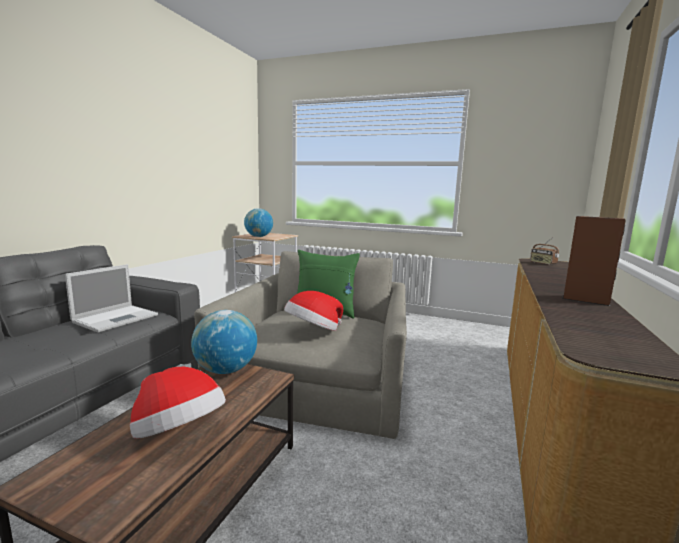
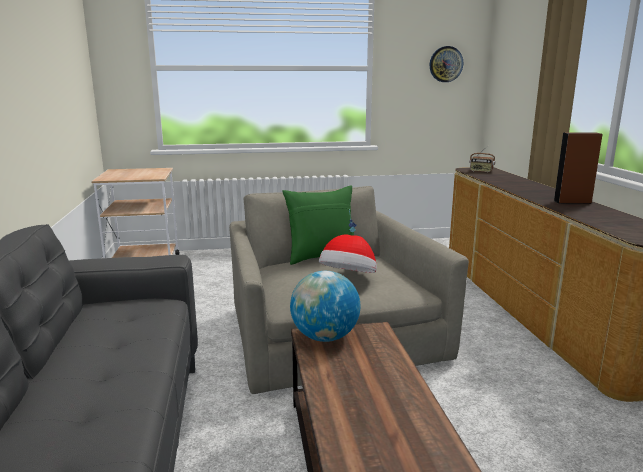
camera: 30 degrees left, 5 degrees up
(117, 318) = (127, 318): laptop -> none
(179, 434) = (390, 396): hat -> none
(258, 236) = (131, 177): globe -> none
(540, 159) = (446, 64): none -> wall clock

